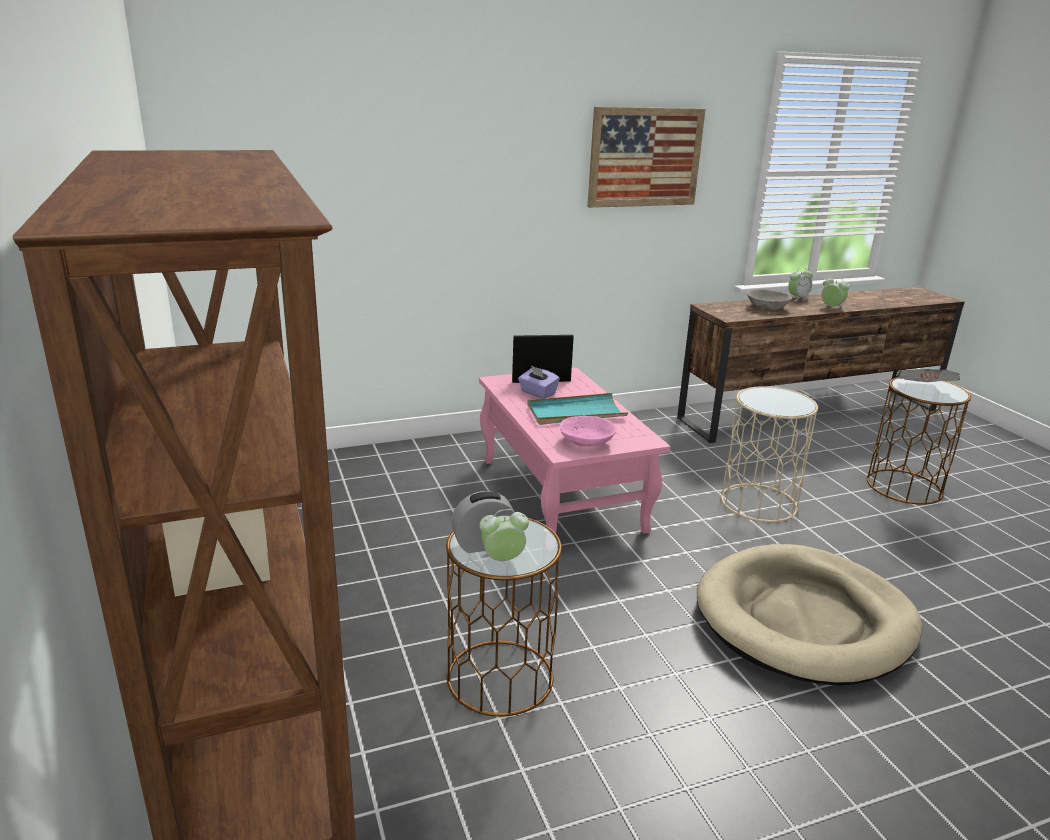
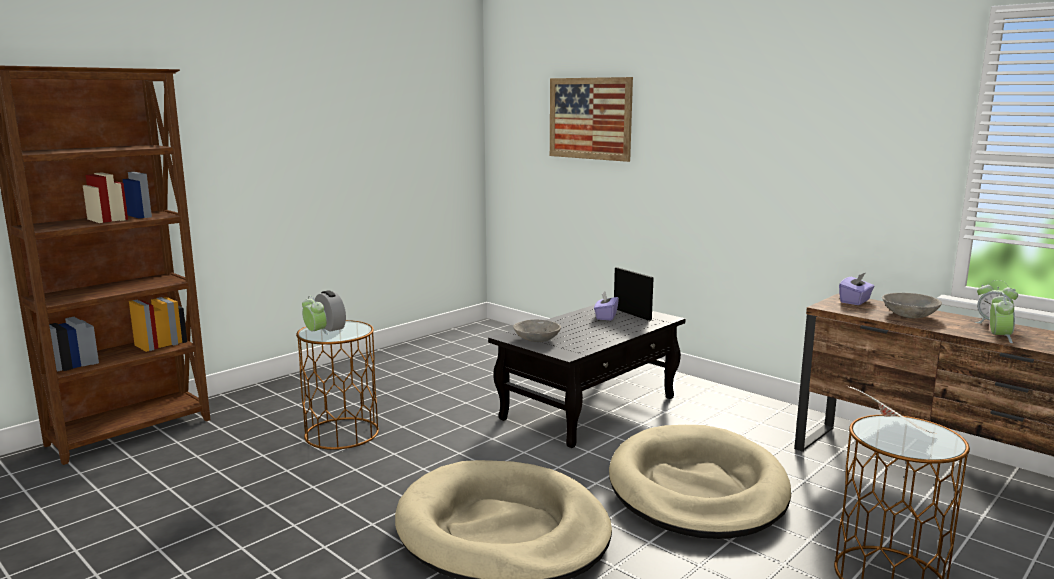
camera: 65 degrees right, 10 degrees down
(560, 493) = (590, 407): pink coffee table -> black coffee table
(575, 413) = (586, 330): turquoise tray -> none
(587, 442) = (537, 340): pink bowl -> grey bowl
(645, 157) = (811, 129): picture -> picture (590, 118)
(720, 307) = (855, 301): none -> purple tissue box
(759, 503) = (697, 488): beige side table -> beige dog bed

